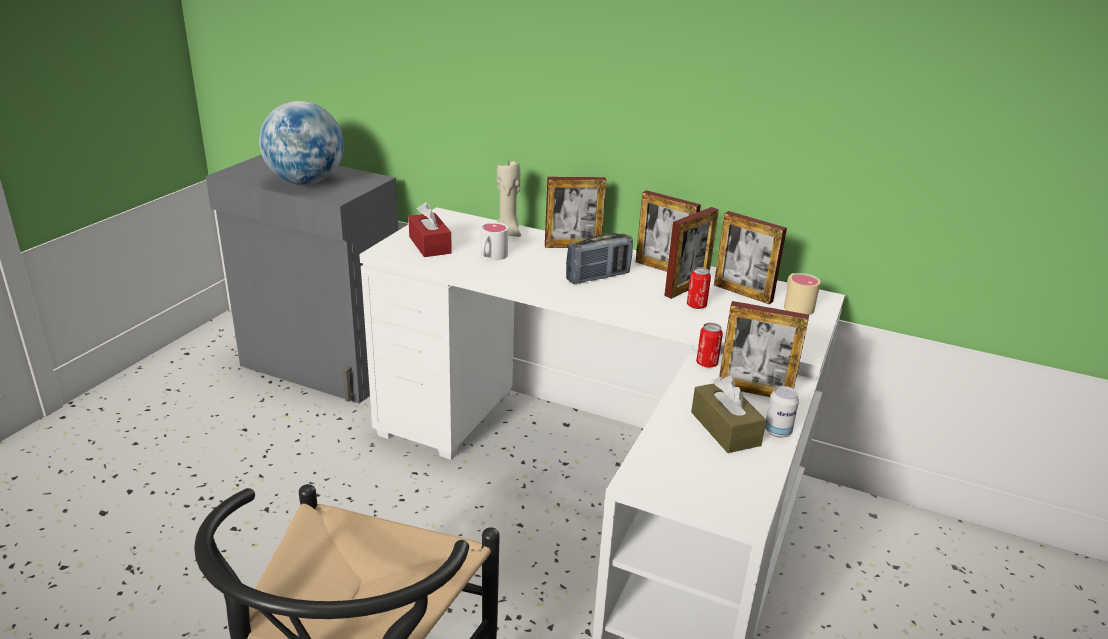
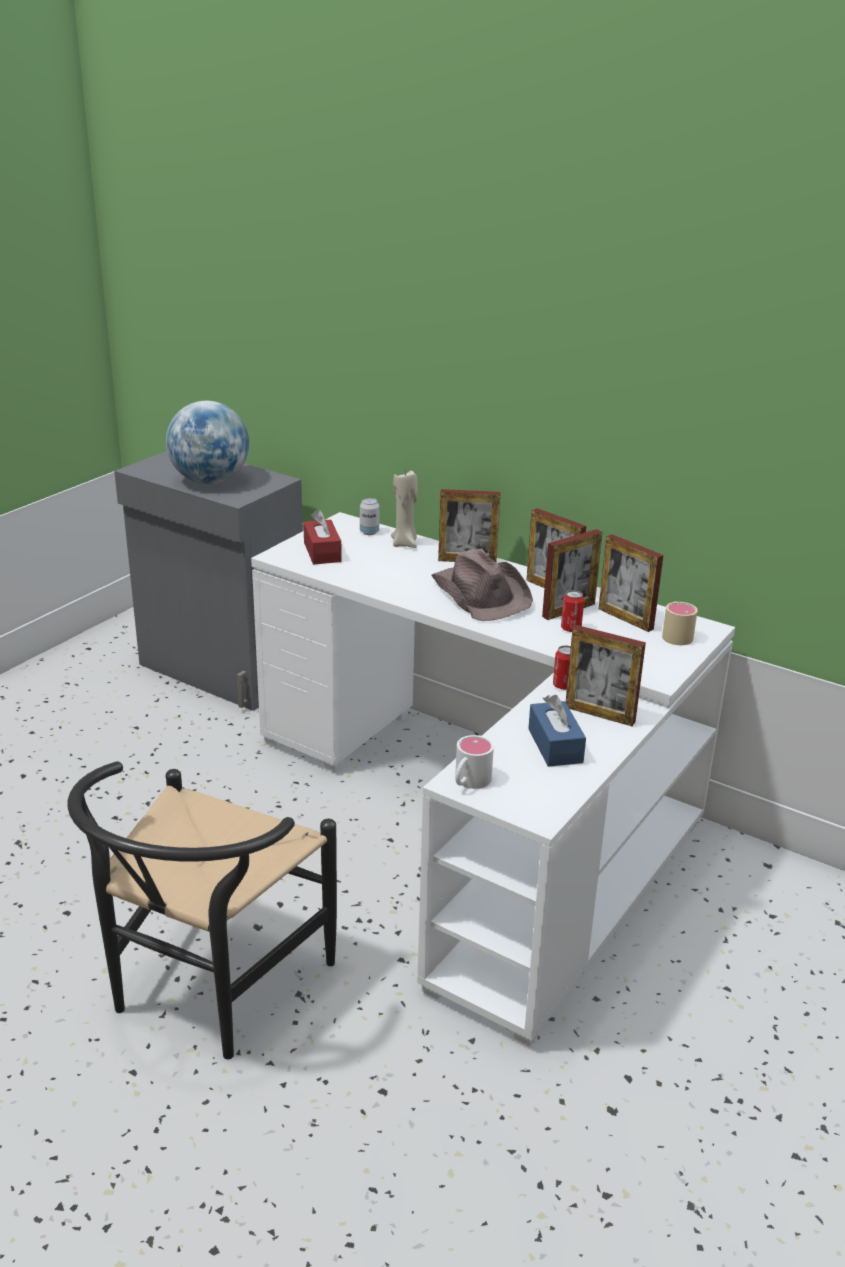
camera: 10 degrees right, 0 degrees up
(491, 257) = (380, 567): white mug -> white mug (469, 782)
(598, 277) = (481, 594): radio -> brown hat
(725, 429) = (555, 745): brown tissue box -> blue tissue box
(777, 431) = (605, 752): can -> can (369, 532)

